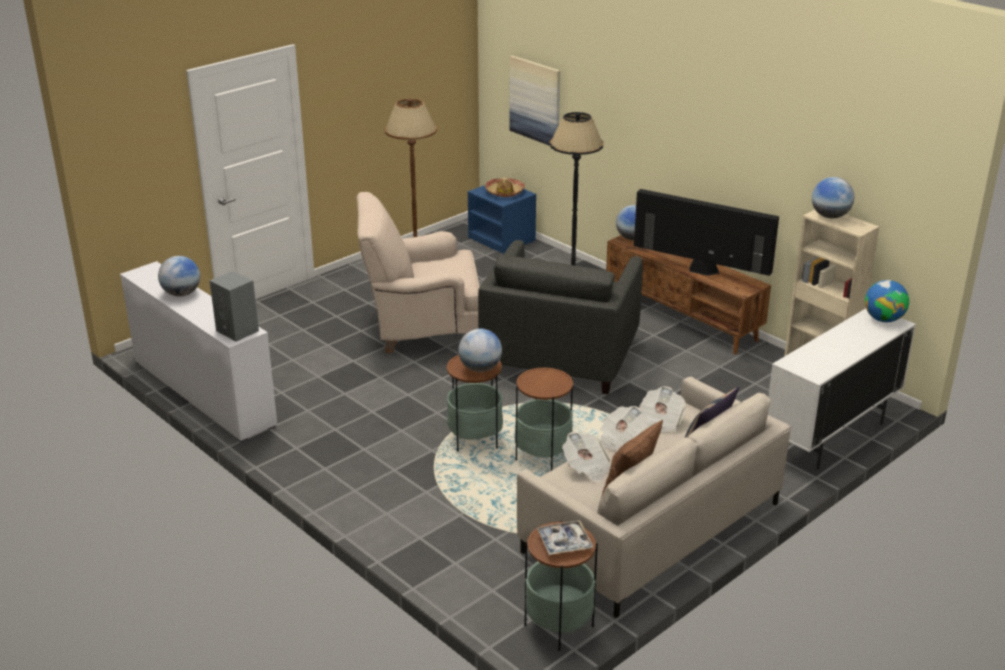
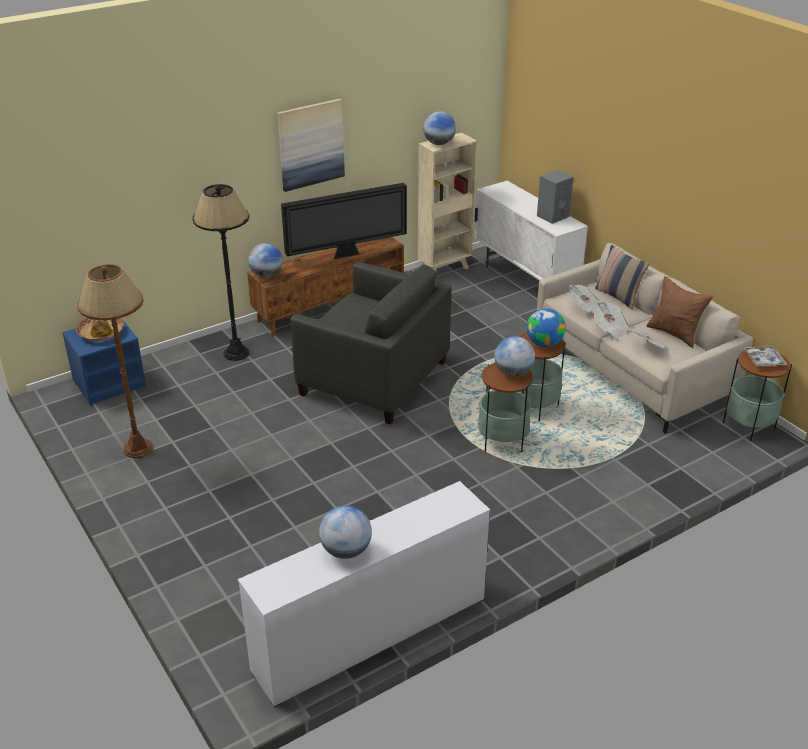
camera: 80 degrees left, 5 degrees up
(238, 331) = (453, 502): grey speaker -> grey speaker (553, 216)
(421, 330) = (290, 456): beige armchair -> none
(535, 101) = (92, 220): picture -> picture (311, 144)
(700, 271) = (347, 254): television -> television turned 150 degrees counterclockwise
(883, 319) = (499, 188): globe -> globe (544, 343)

